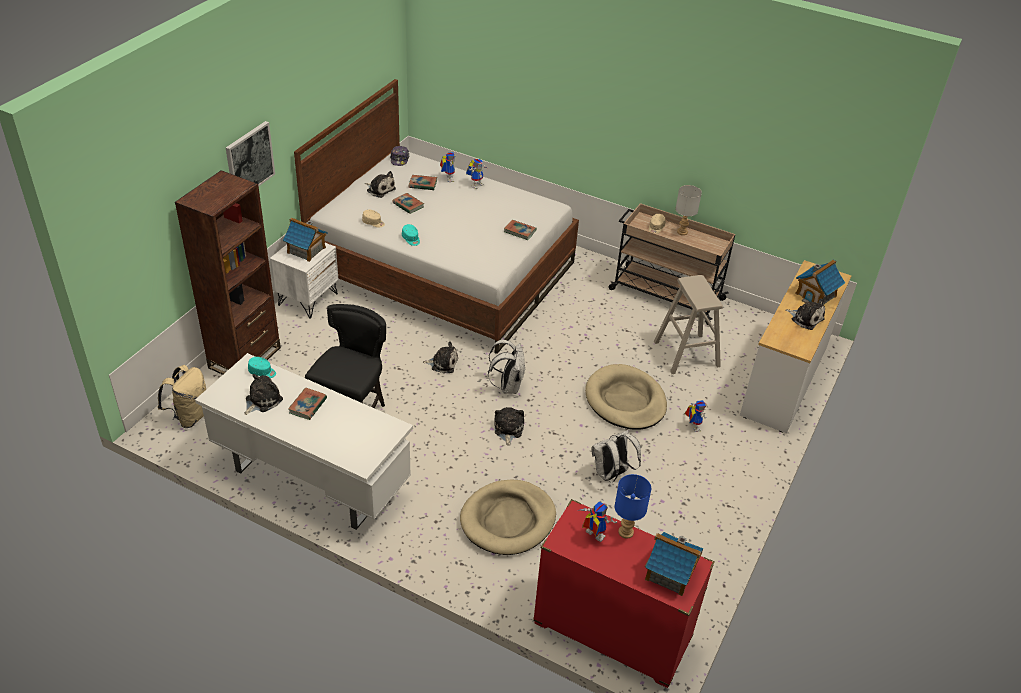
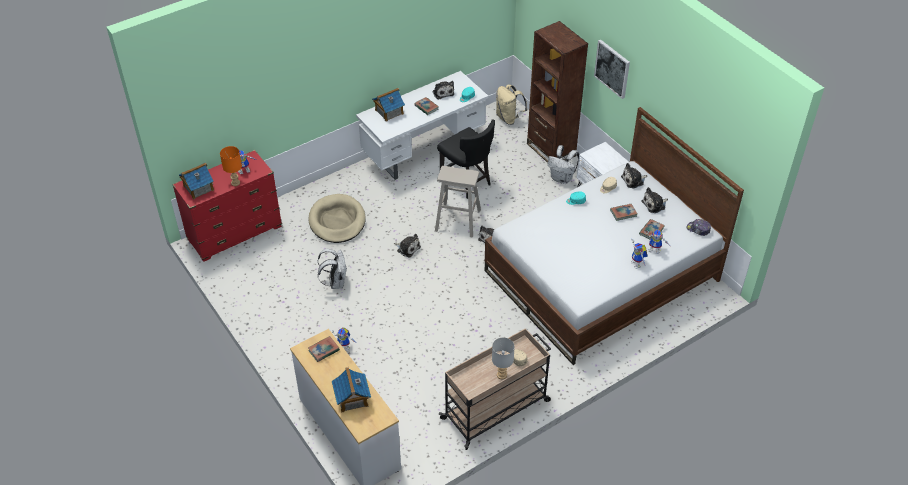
camera: 120 degrees right, 5 degrees up
(306, 250) = (605, 160): toy house -> toy house (389, 112)
(508, 386) = (447, 263): white backpack -> white backpack (562, 178)
(520, 231) = (554, 265): book -> book (324, 350)
(625, 400) = (393, 321): beige dog bed -> none
(625, 532) = (235, 183): blue table lamp -> orange table lamp
(686, 354) = (417, 384): beige stool -> beige stool (457, 220)
(805, 318) = (331, 373): plush toy -> plush toy (633, 180)

